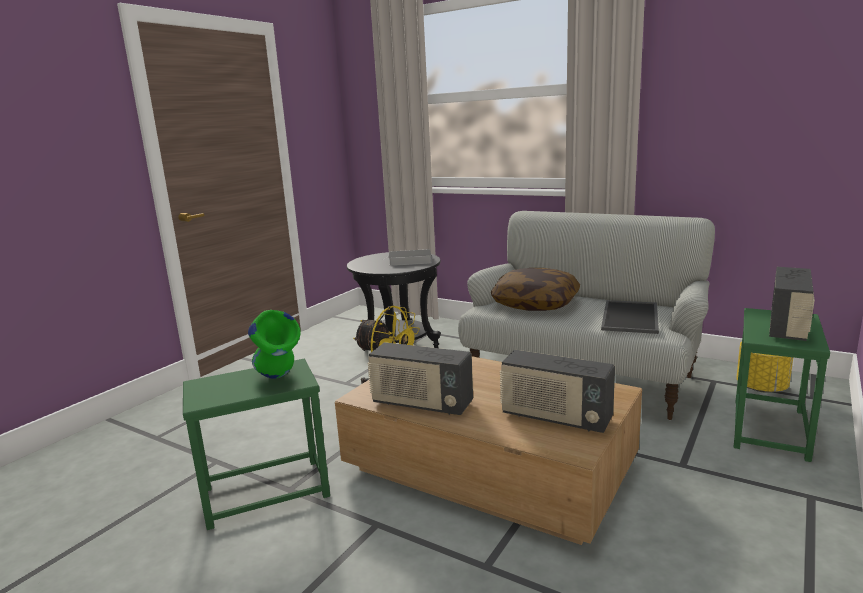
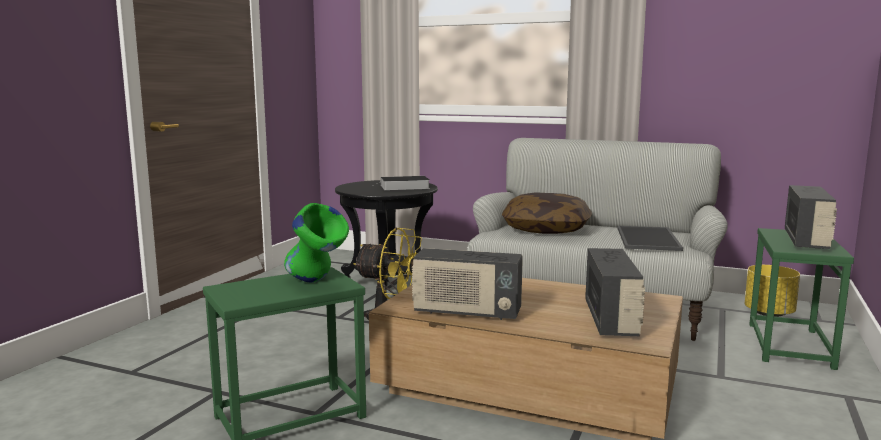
camera: 10 degrees left, 5 degrees down
(555, 418) = (611, 320): radio -> radio turned 105 degrees counterclockwise

